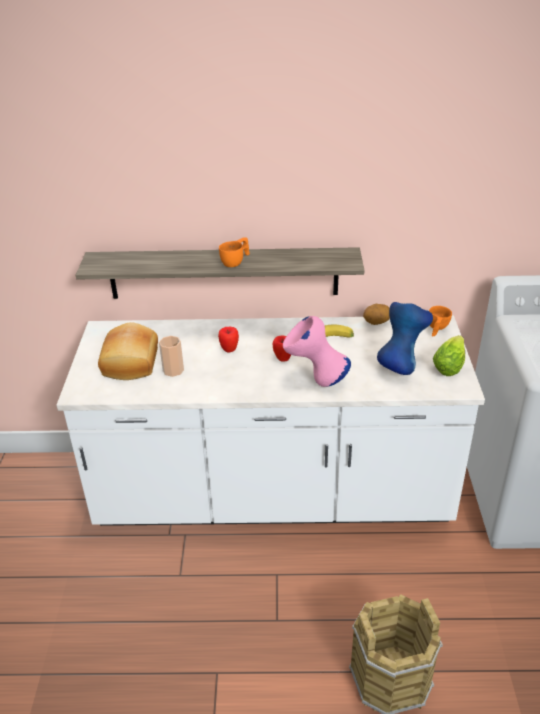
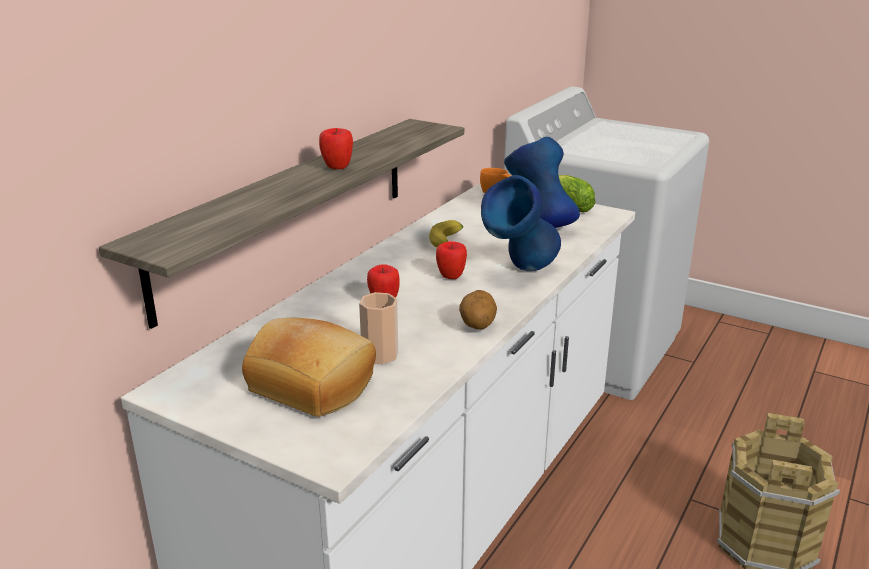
camera: 60 degrees left, 10 degrees down
(236, 261) = (337, 168): orange cup -> apple
(316, 381) = (519, 272): pink vase -> blue vase
(376, 322) = (446, 213): potato -> potato (477, 326)

